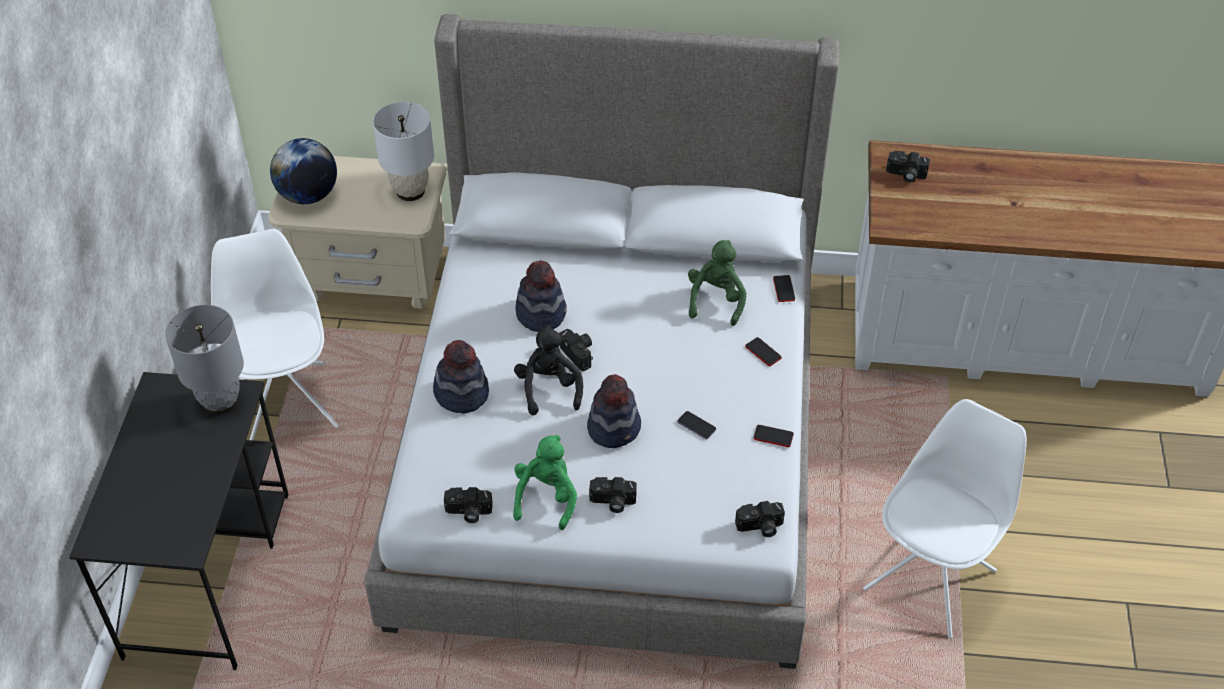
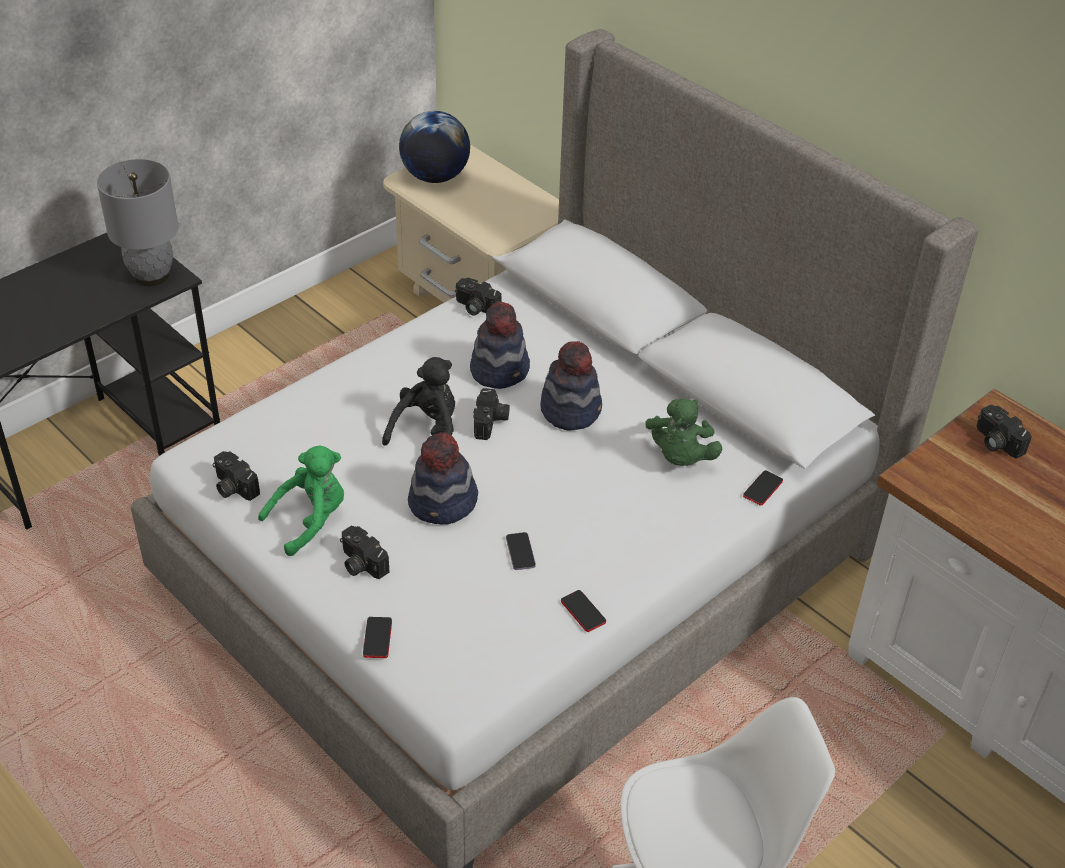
camera: 40 degrees right, 5 degrees down
(286, 402) = (302, 357): white chair -> none
(410, 191) = (521, 217): white table lamp -> none
(461, 393) = (350, 391): hat -> hat (571, 410)
(716, 300) = (680, 457): green plush toy -> green plush toy turned 135 degrees clockwise
(760, 527) = (465, 683): camera -> camera (475, 307)
(763, 352) = (669, 531): phone -> phone (377, 638)

